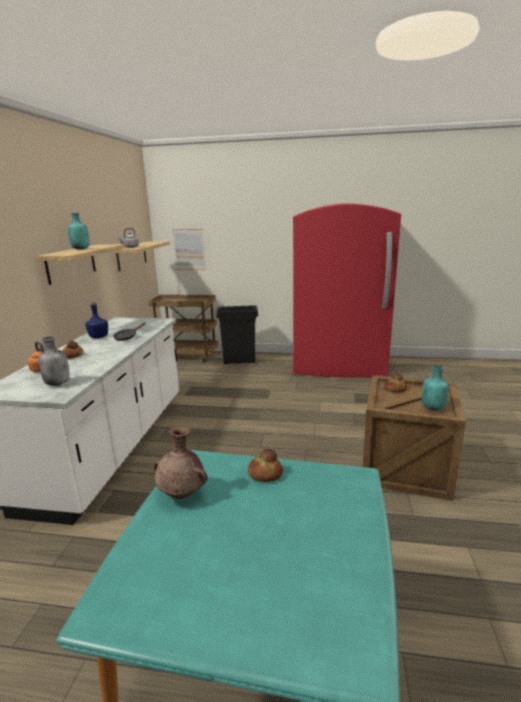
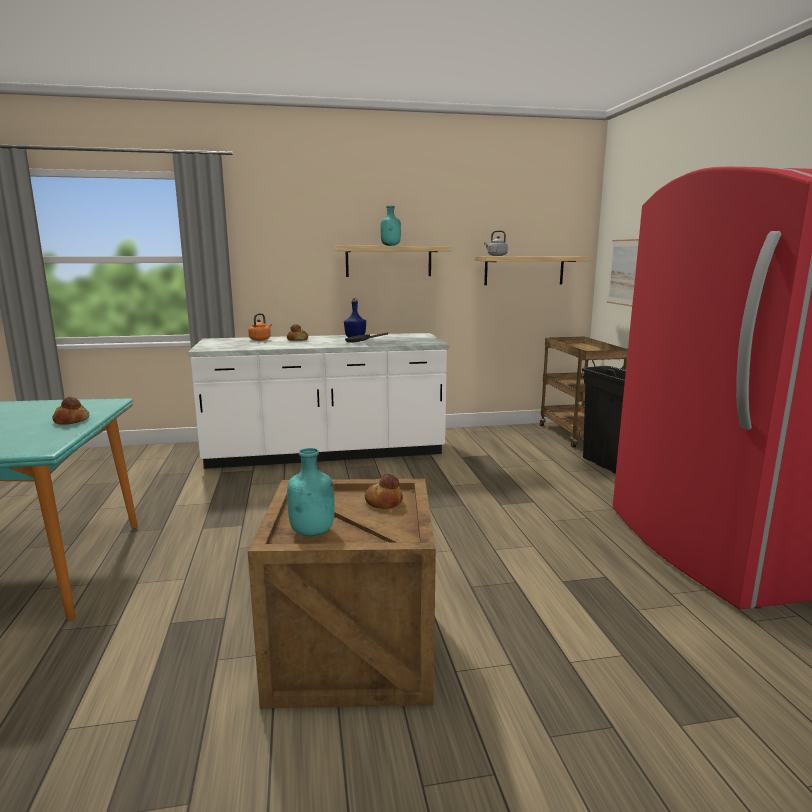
camera: 70 degrees right, 5 degrees down
(58, 383) = (228, 345): grey bottle -> none
(182, 494) = (56, 405): brown vase -> none

